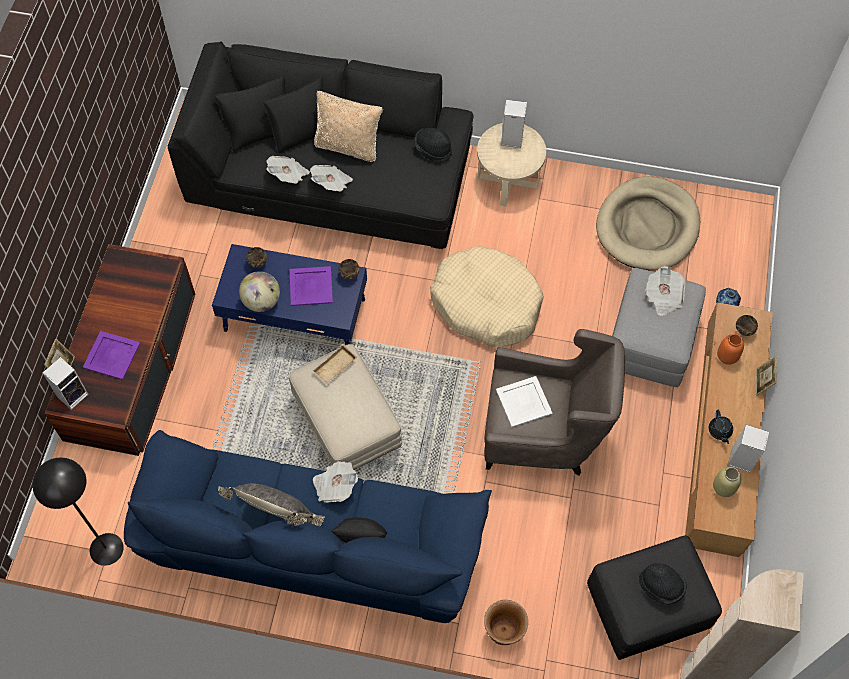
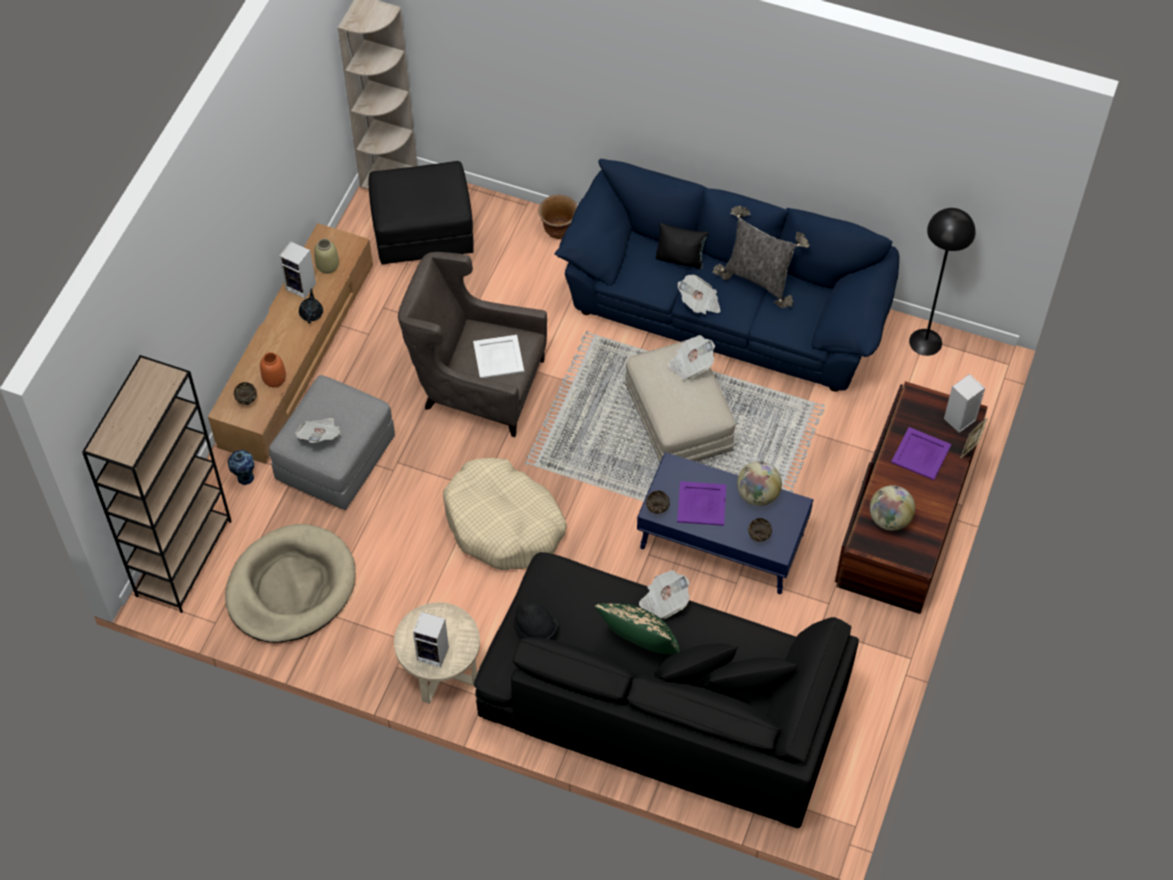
camera: 170 degrees left, 5 degrees down
(142, 290) = (889, 519): none -> globe
(288, 175) = (714, 619): newspaper -> newspaper (690, 365)
(335, 367) = (685, 416): beige tray -> none
(348, 147) = (638, 646): beige pillow -> green pillow
(661, 586) = (417, 191): black hat -> none
(744, 238) = (183, 558): none -> beige bookcase
(761, 383) = (250, 350): picture frame -> none

